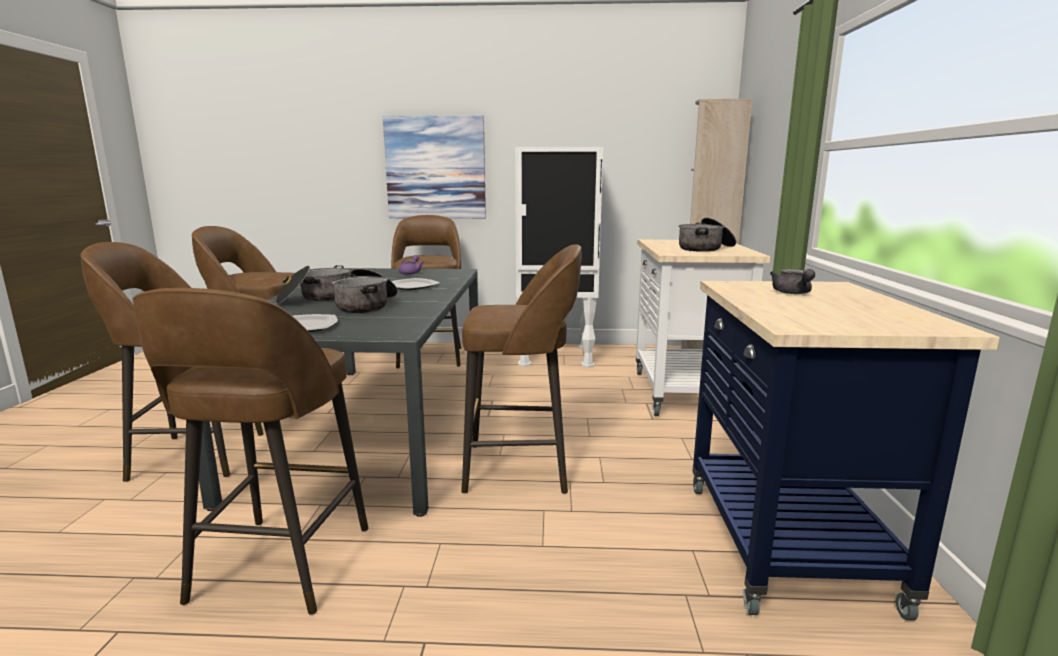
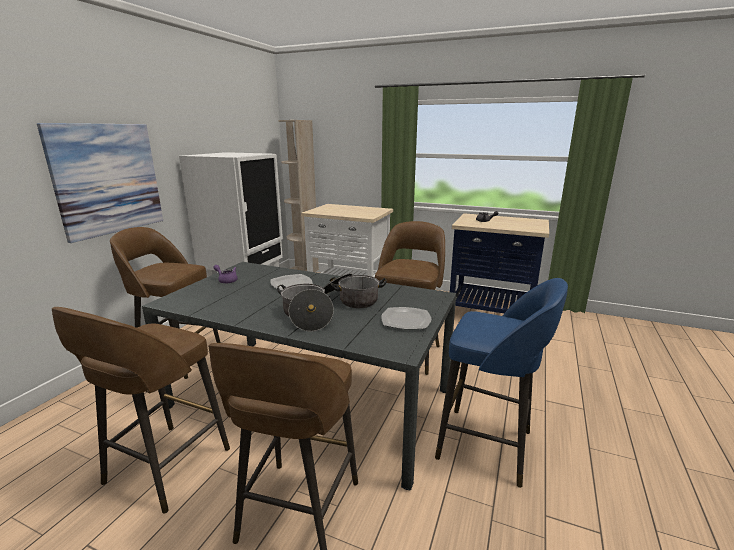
camera: 70 degrees left, 5 degrees up
(279, 567) = (488, 446): brown stool -> blue stool
(706, 248) = (358, 210): cooking pot -> none

